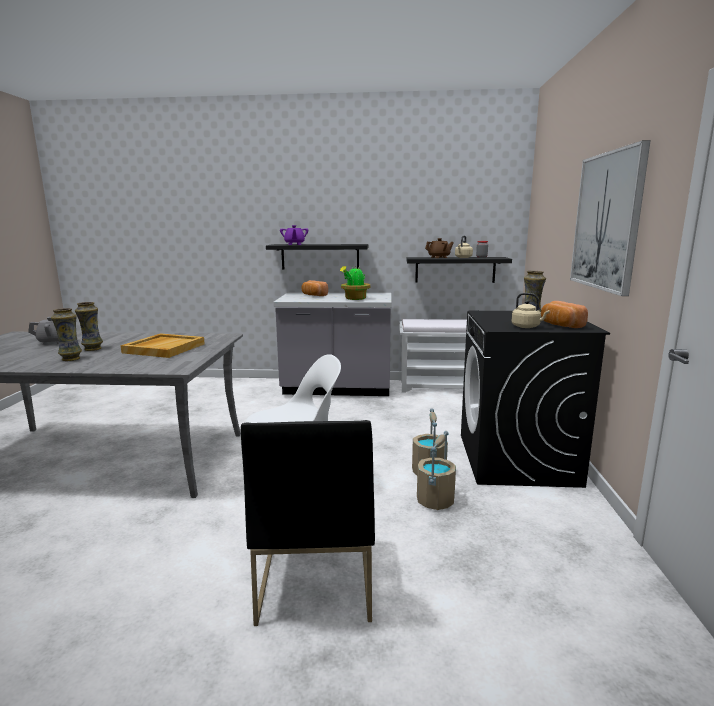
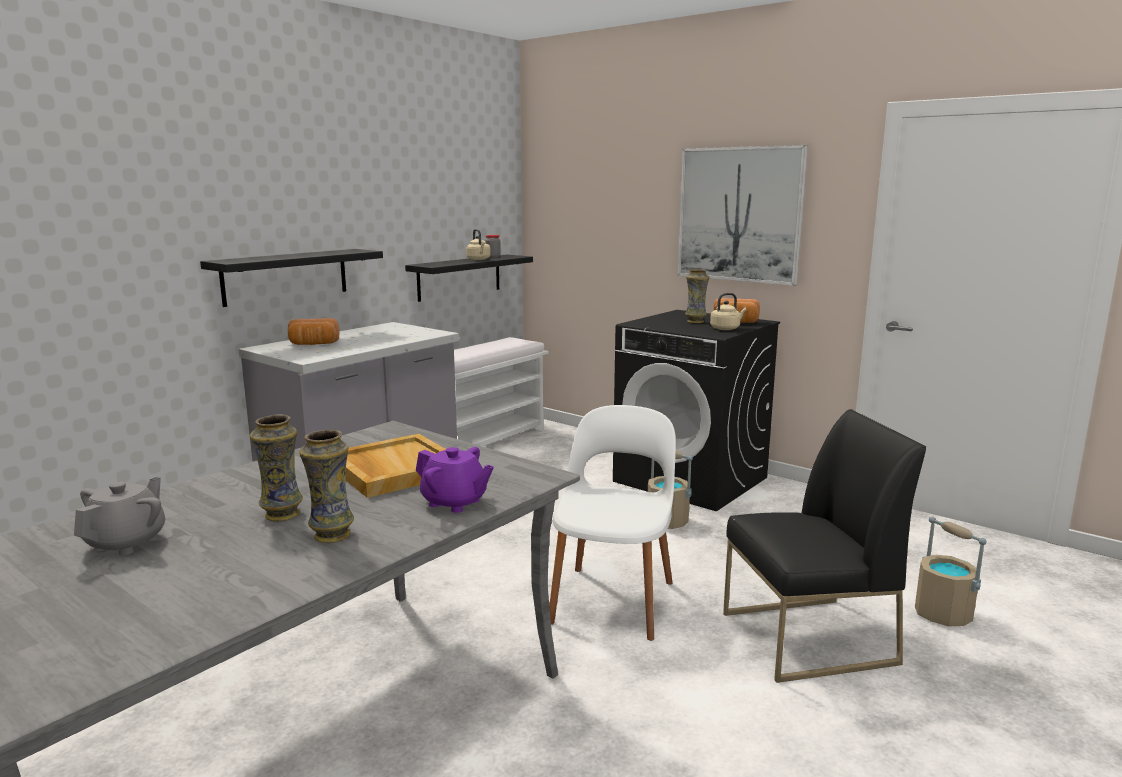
camera: 55 degrees left, 0 degrees up
(294, 244) = (262, 258): purple teapot -> purple teapot (454, 502)
(314, 578) = (807, 639): black chair -> black chair turned 45 degrees counterclockwise
(355, 299) = (398, 338): potted plant -> none
(435, 500) = (725, 538): beige bucket -> beige bucket (943, 614)
(439, 257) = (452, 262): brown teapot -> none

